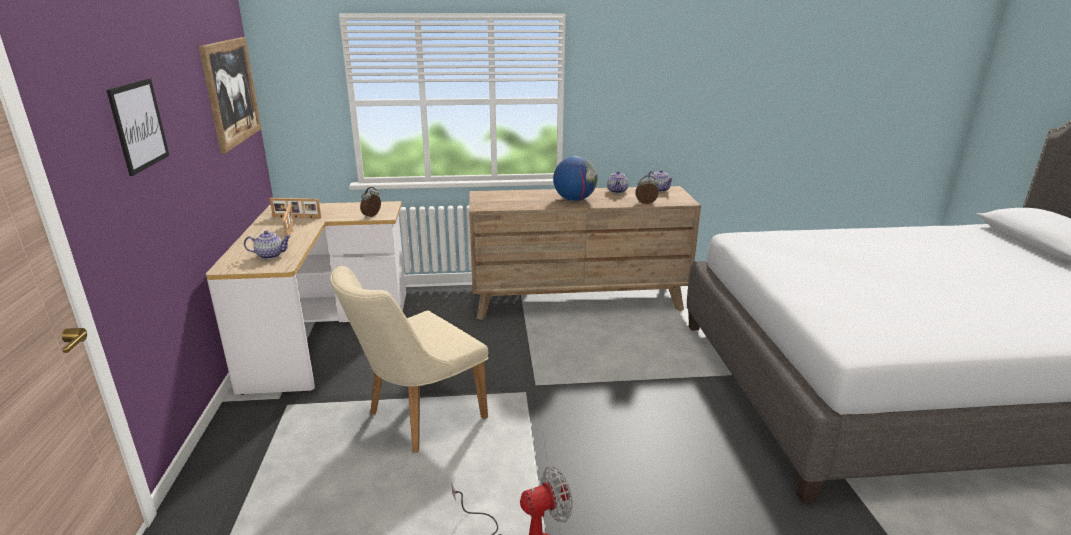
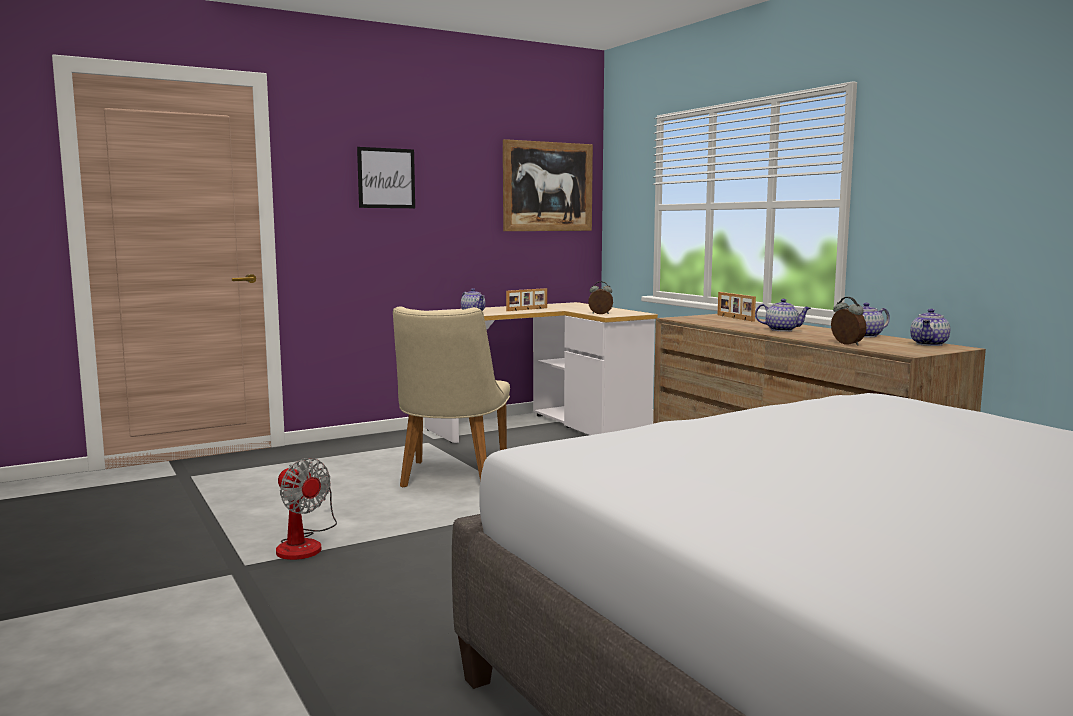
camera: 65 degrees right, 15 degrees down
(296, 217) = (559, 307): picture frame -> picture frame (734, 318)
(417, 418) = (450, 478): beige chair -> beige chair turned 105 degrees counterclockwise
(574, 199) = (782, 330): globe -> teapot

